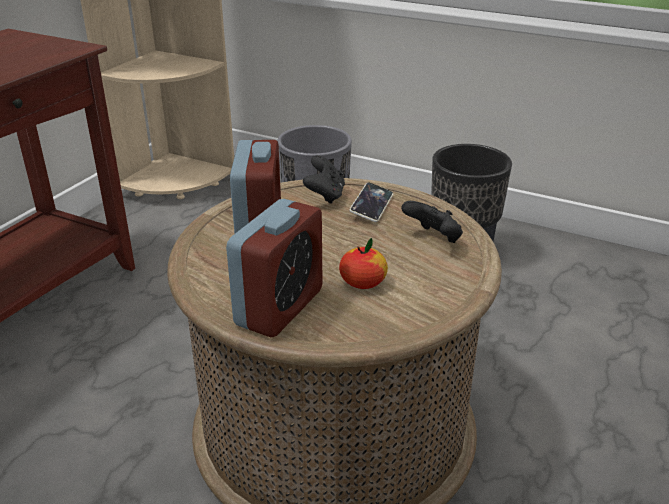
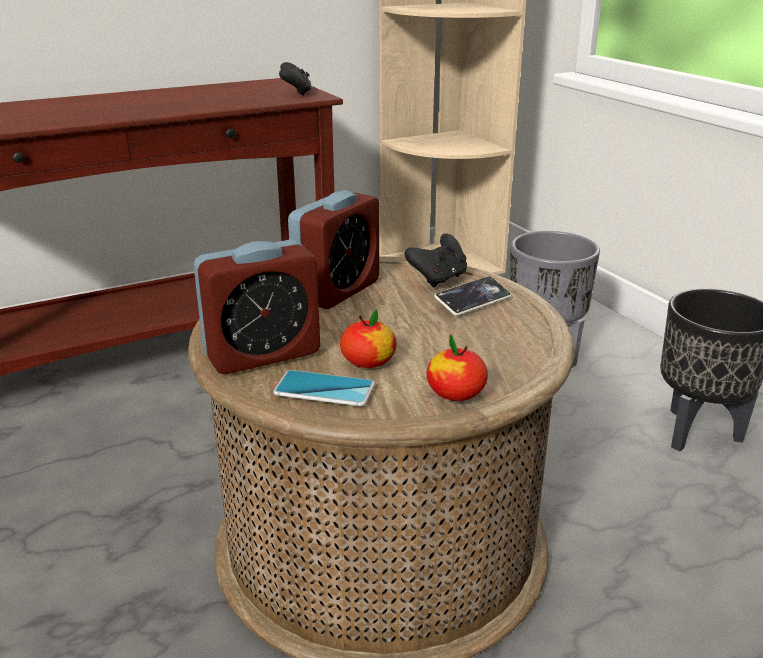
camera: 35 degrees right, 5 degrees down
(365, 317) = (324, 389): none -> phone
(433, 238) = (495, 348): black game controller -> black game controller (296, 93)
(453, 283) = (456, 393): none -> apple

